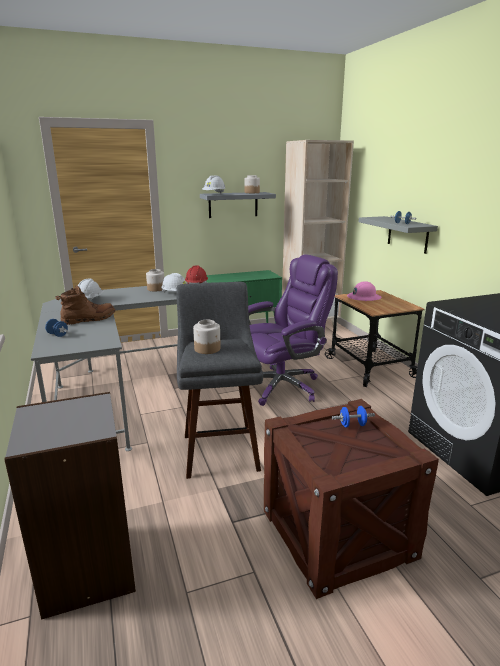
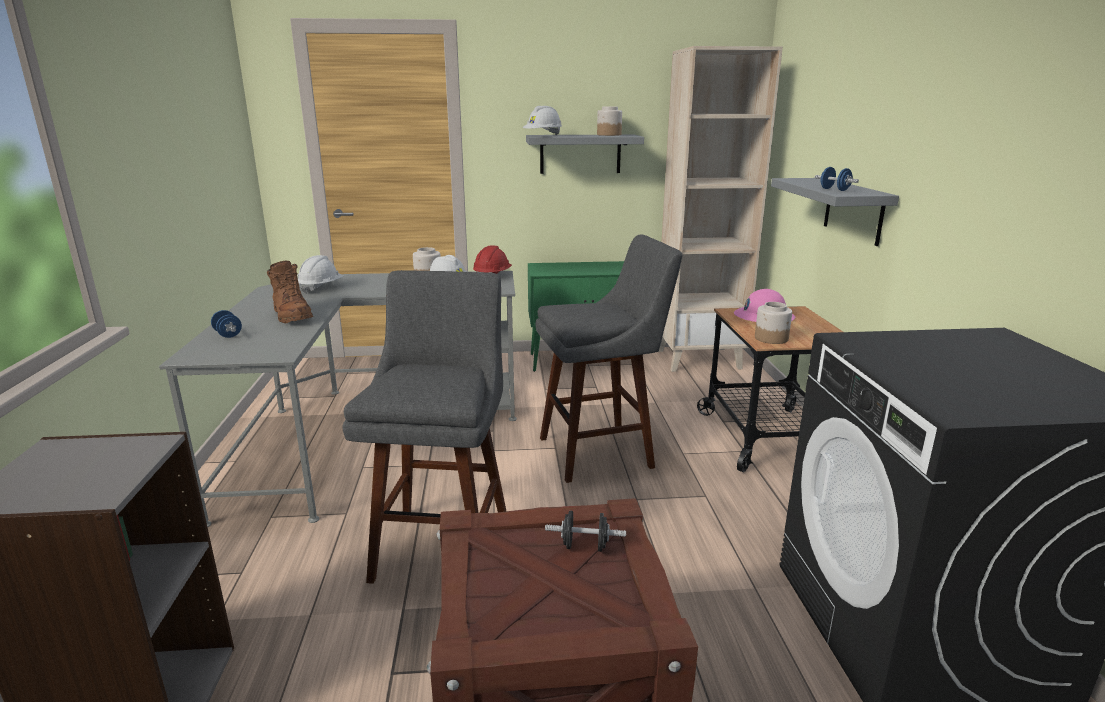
camera: 15 degrees right, 0 degrees up
(89, 319) = (292, 315): brown boot -> brown boot turned 75 degrees clockwise
(207, 349) = (409, 379): jar -> jar (771, 338)
(282, 386) = (601, 451): purple office chair -> grey stool
(352, 425) = (585, 546): blue dumbbell -> black dumbbell

